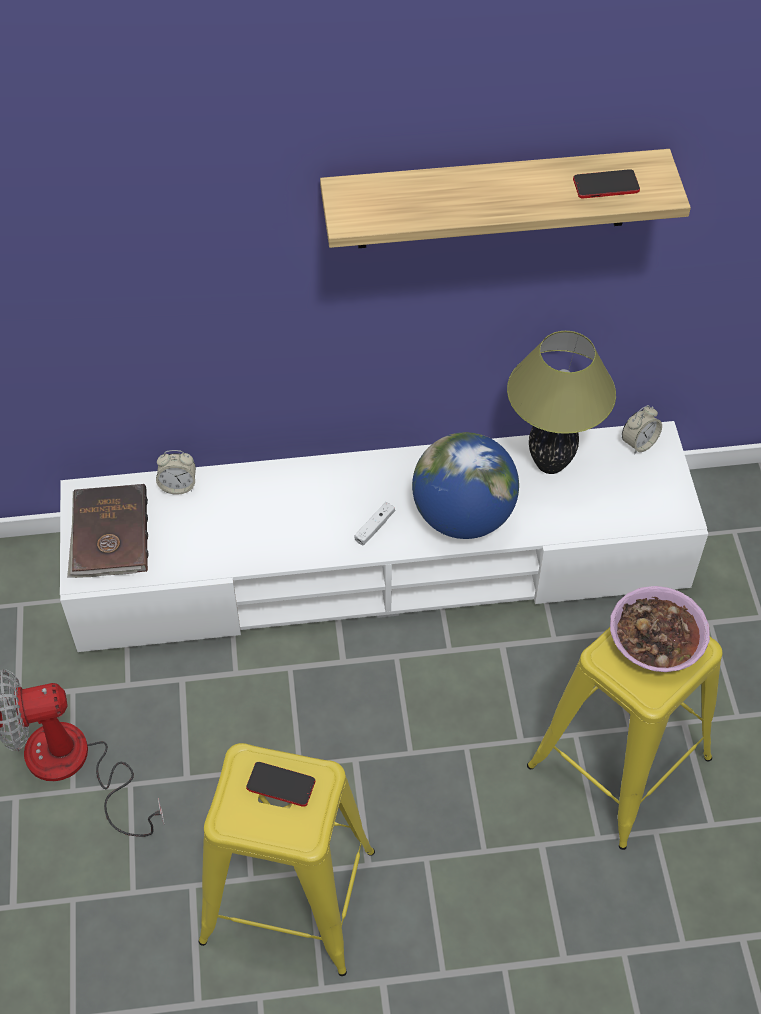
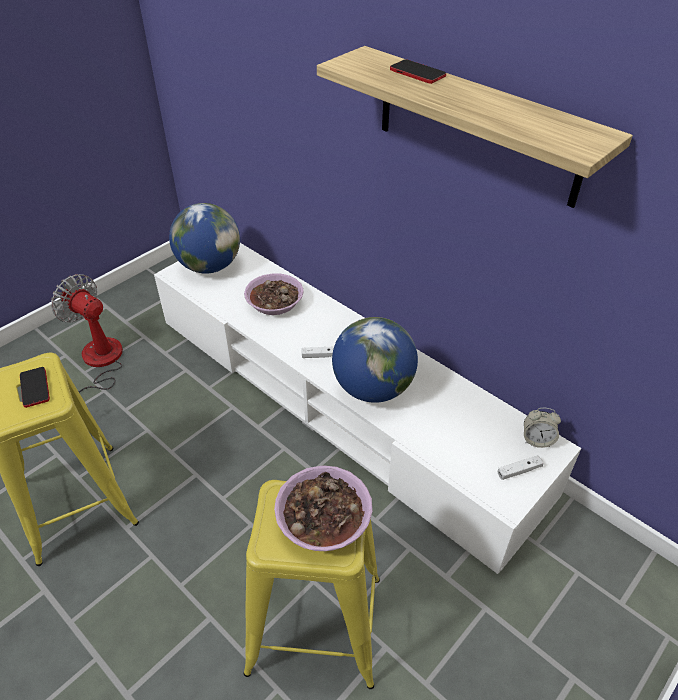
camera: 50 degrees right, 10 degrees down
(109, 535) = (209, 266): brown book -> globe
(178, 486) = (265, 270): alarm clock -> none
(246, 512) = (275, 302): none -> bowl
(551, 464) = (462, 405): table lamp -> none
(606, 185) = (541, 125): phone -> phone (417, 73)
(658, 482) = (519, 471): none -> white game controller

